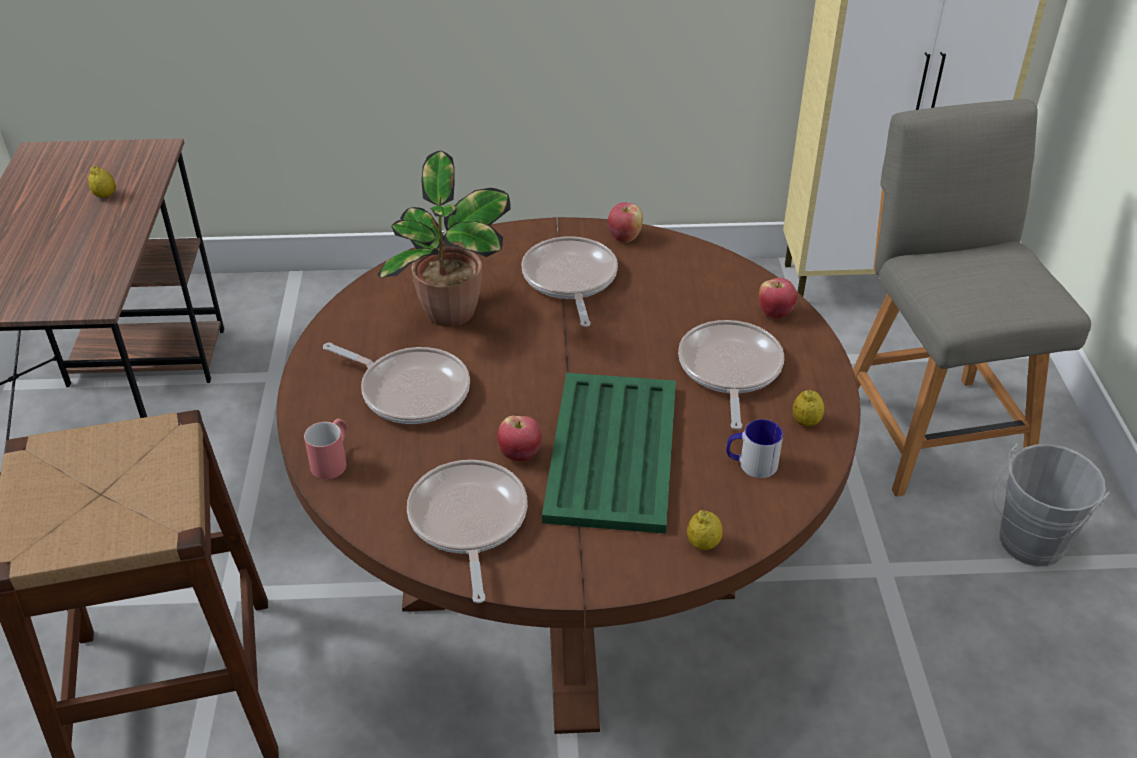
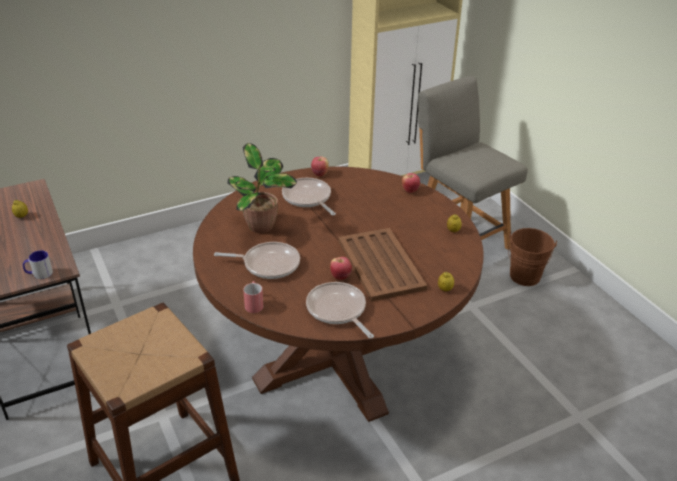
camera: 25 degrees left, 5 degrees down
(613, 450) = (380, 263): green tray -> brown tray
(729, 370) = (407, 218): frying pan -> none
(751, 464) = (442, 253): mug -> mug (39, 274)
(1028, 546) = (524, 278): grey bucket -> brown bucket

